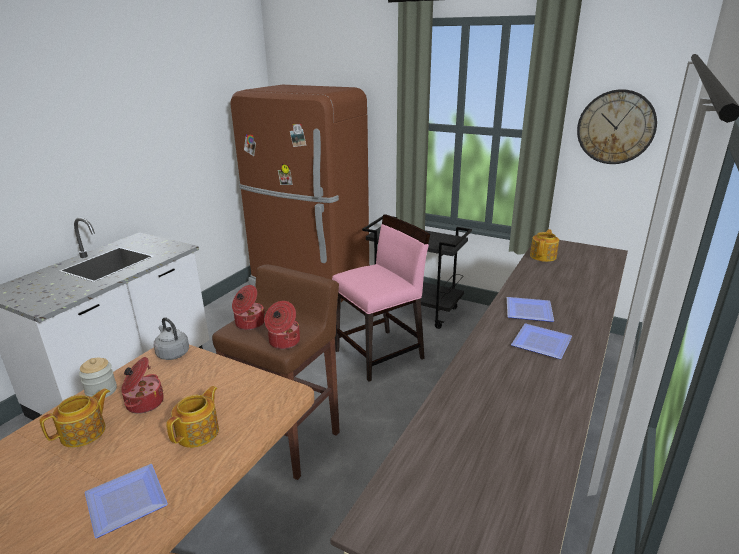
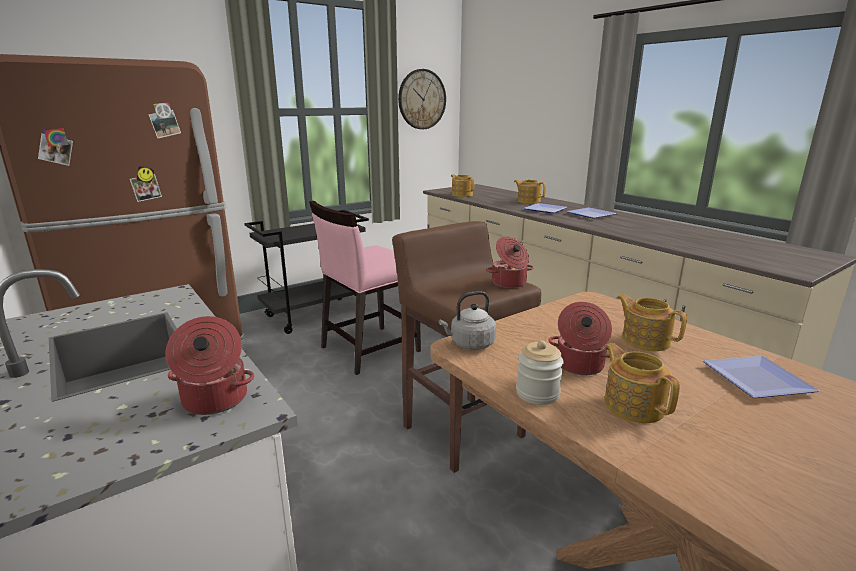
camera: 65 degrees left, 5 degrees down
(249, 323) = (453, 292): cooking pot -> cooking pot (214, 400)
(380, 354) = (369, 349): pink chair -> pink chair turned 120 degrees counterclockwise
(567, 294) = (528, 201): none -> teapot

